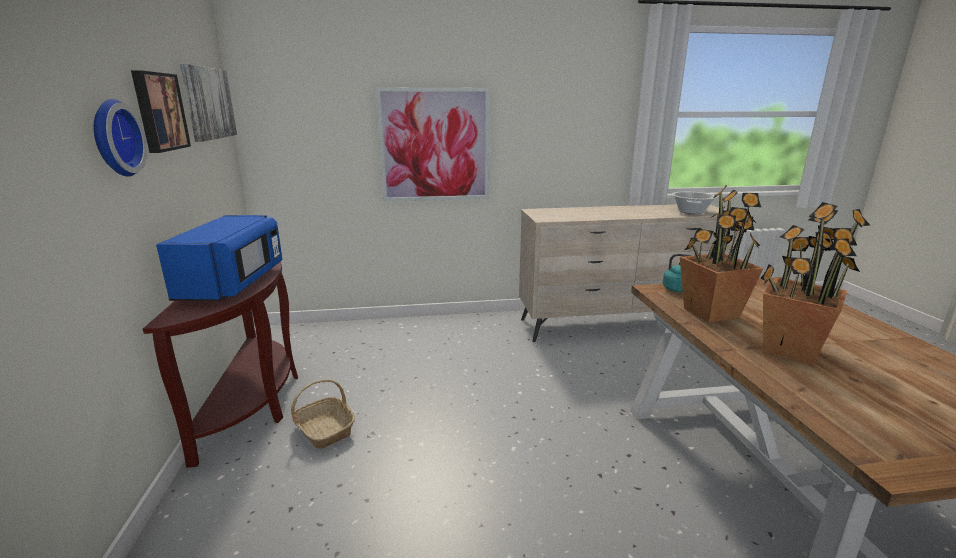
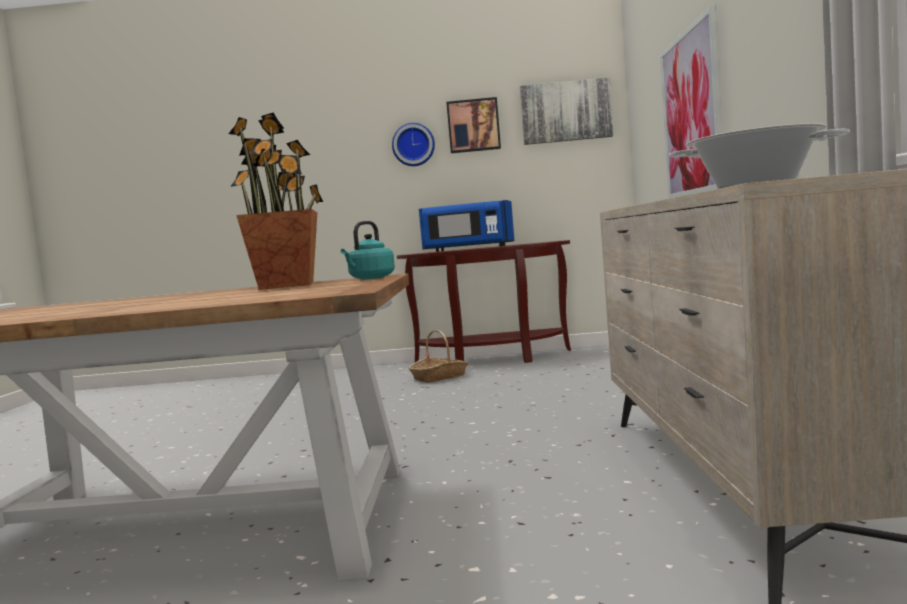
camera: 100 degrees right, 15 degrees down
(790, 350) = (167, 297): potted plant -> none

